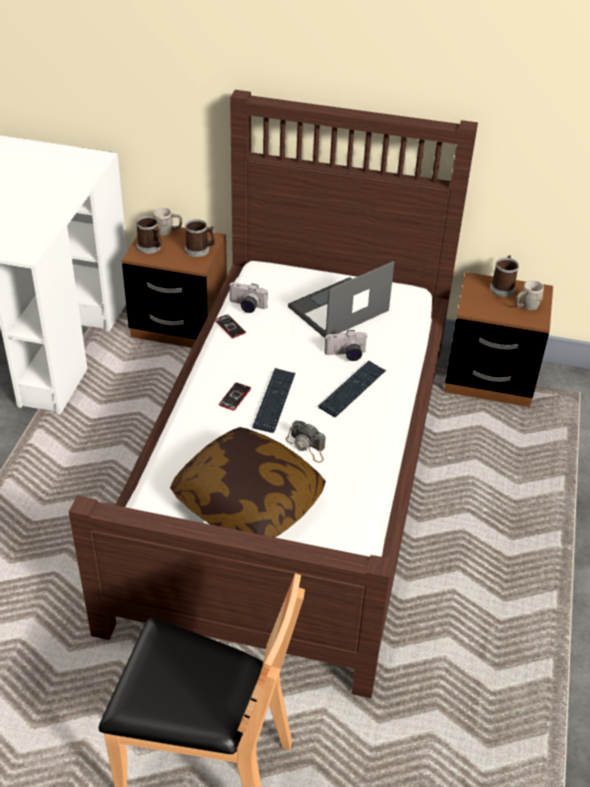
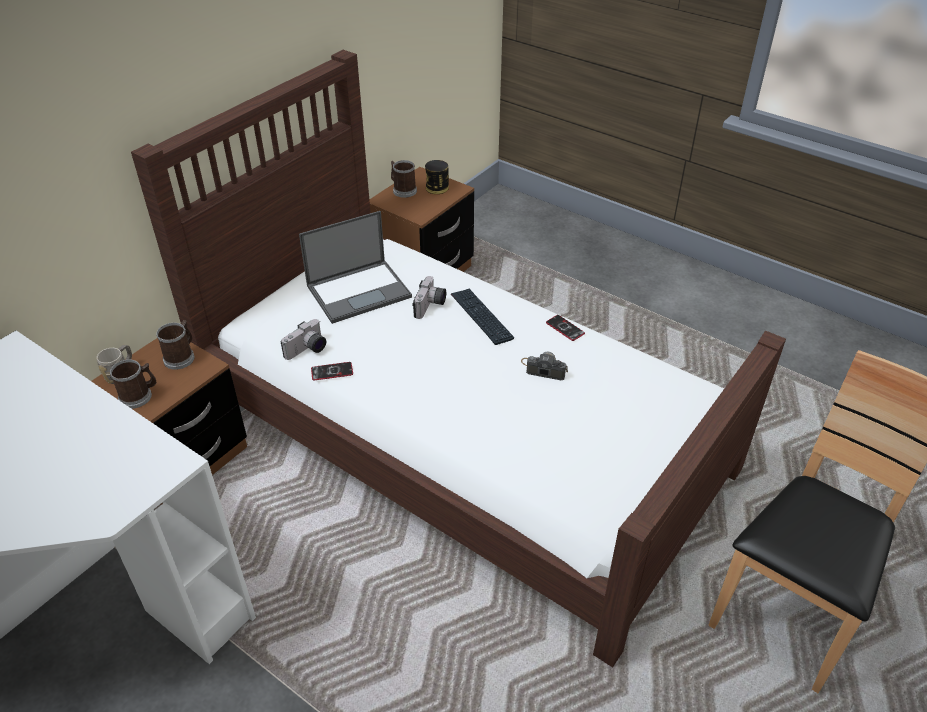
camera: 65 degrees left, 0 degrees up
(235, 397) = (446, 398): phone -> phone (565, 328)
(248, 502) = (600, 430): pillow -> none
(274, 401) = (467, 372): keyboard -> none
(307, 446) = (543, 369): camera -> camera turned 135 degrees counterclockwise
(337, 309) = (360, 291): laptop -> laptop turned 105 degrees counterclockwise
(526, 307) = (437, 188): grey mug -> can

